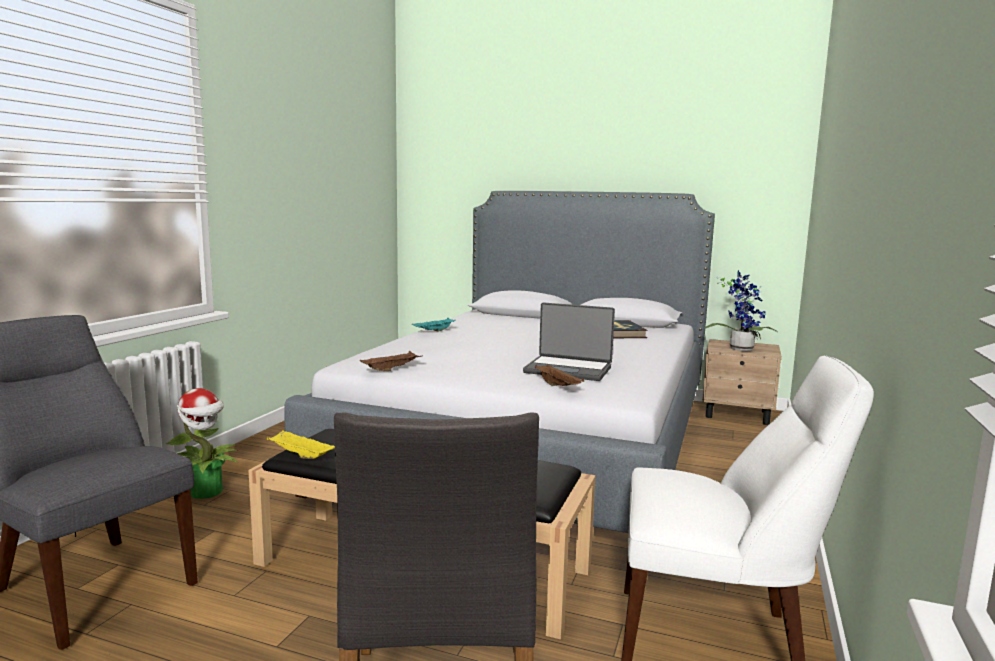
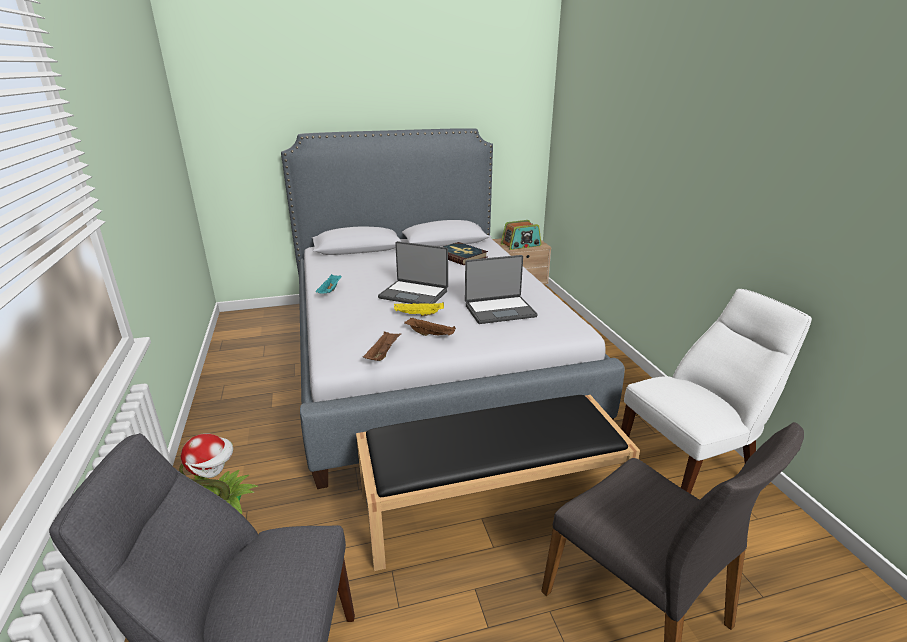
camera: 35 degrees left, 15 degrees up
(300, 455) = (405, 471): yellow tray -> yellow tray (418, 315)
(503, 344) = (414, 294): none -> laptop
(558, 386) = (524, 332): brown tray -> brown tray (431, 335)
(740, 348) = (521, 245): potted plant -> radio

